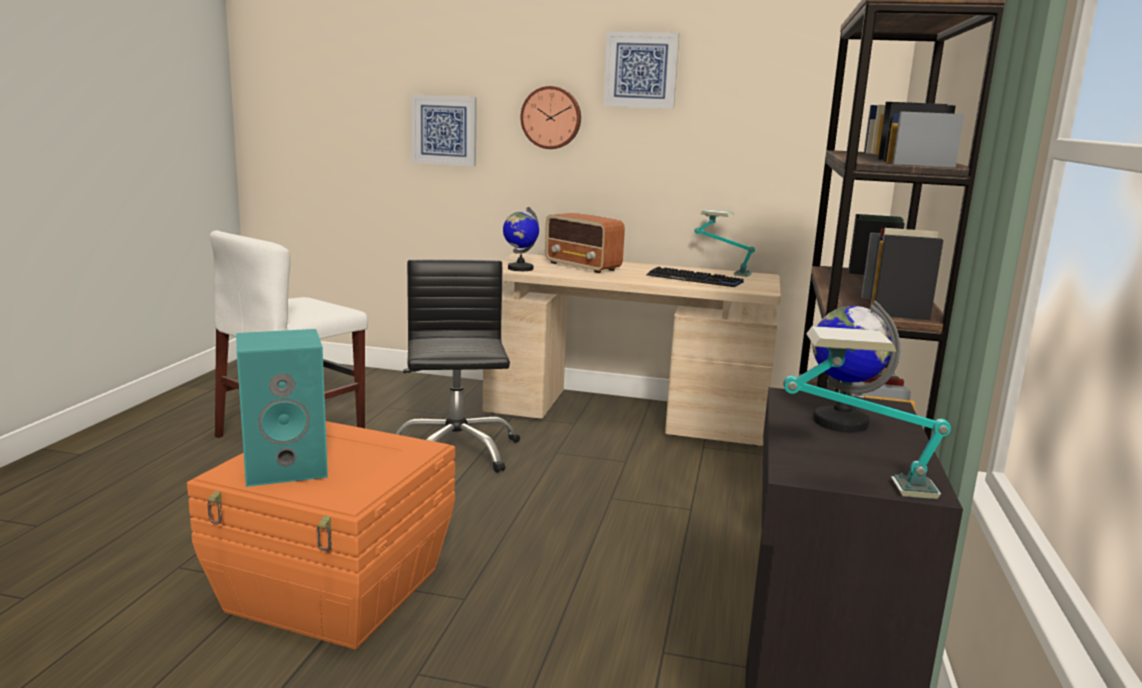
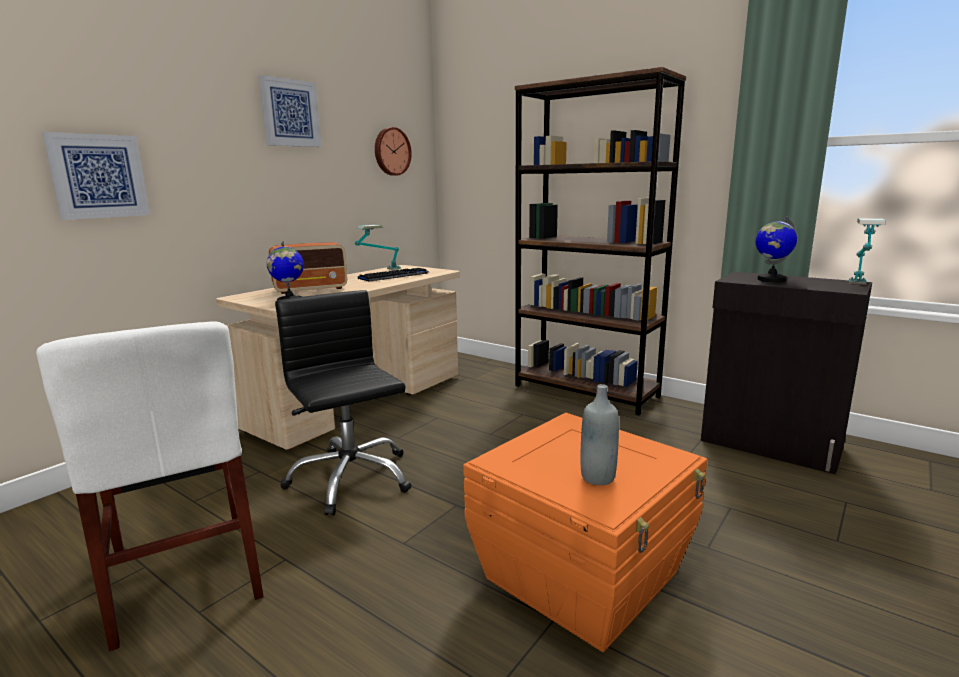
camera: 65 degrees left, 0 degrees up
(287, 467) = (597, 477): turquoise speaker -> grey bottle
(455, 450) = (350, 478): black office chair -> black office chair turned 45 degrees clockwise
(551, 117) = (221, 157): wall clock -> wall clock (391, 151)

